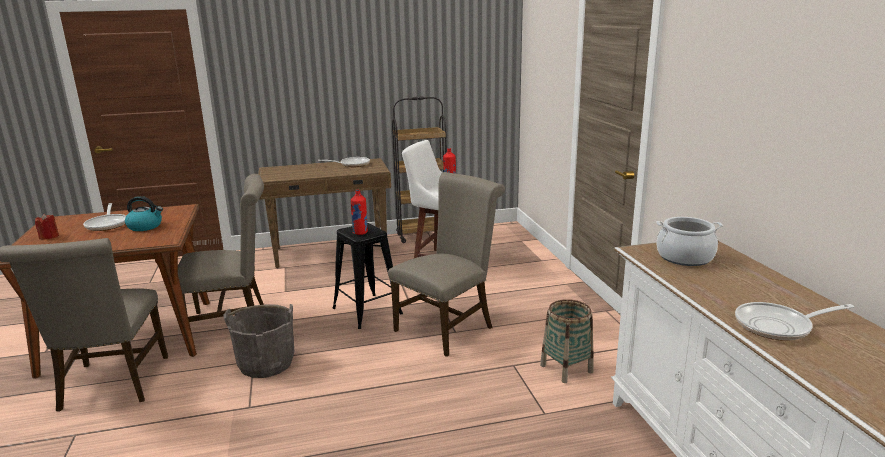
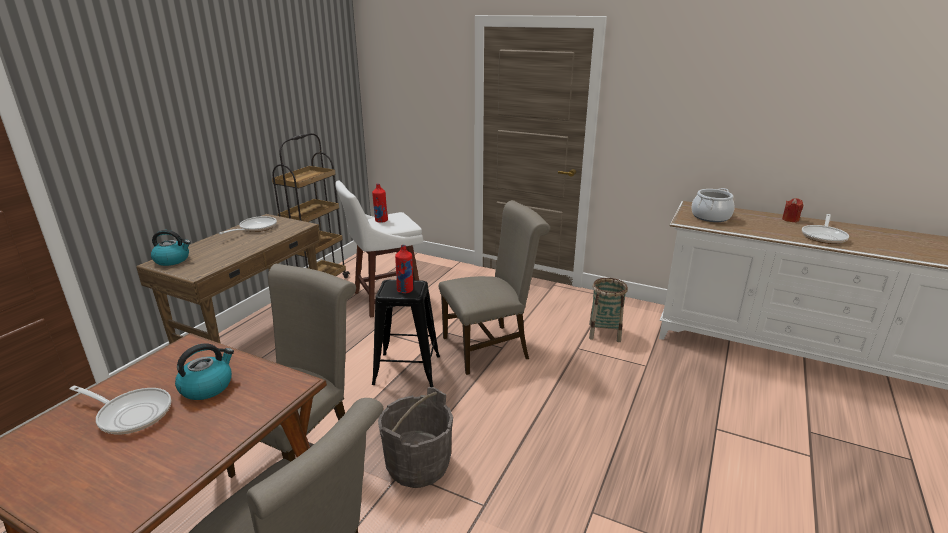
camera: 50 degrees left, 5 degrees up
(49, 237) = (76, 479): red candle -> red candle (790, 219)
(277, 169) = (173, 260): none -> kettle
(448, 327) = (490, 347): beige chair -> beige chair turned 75 degrees clockwise

